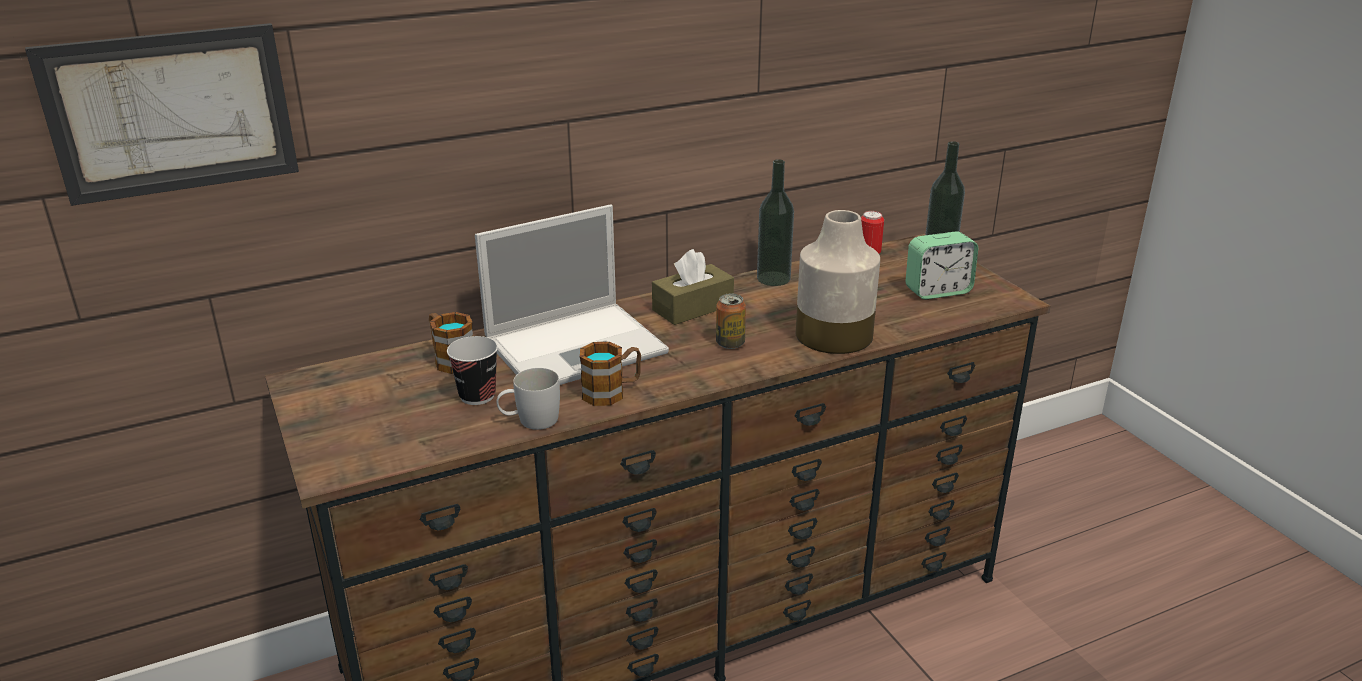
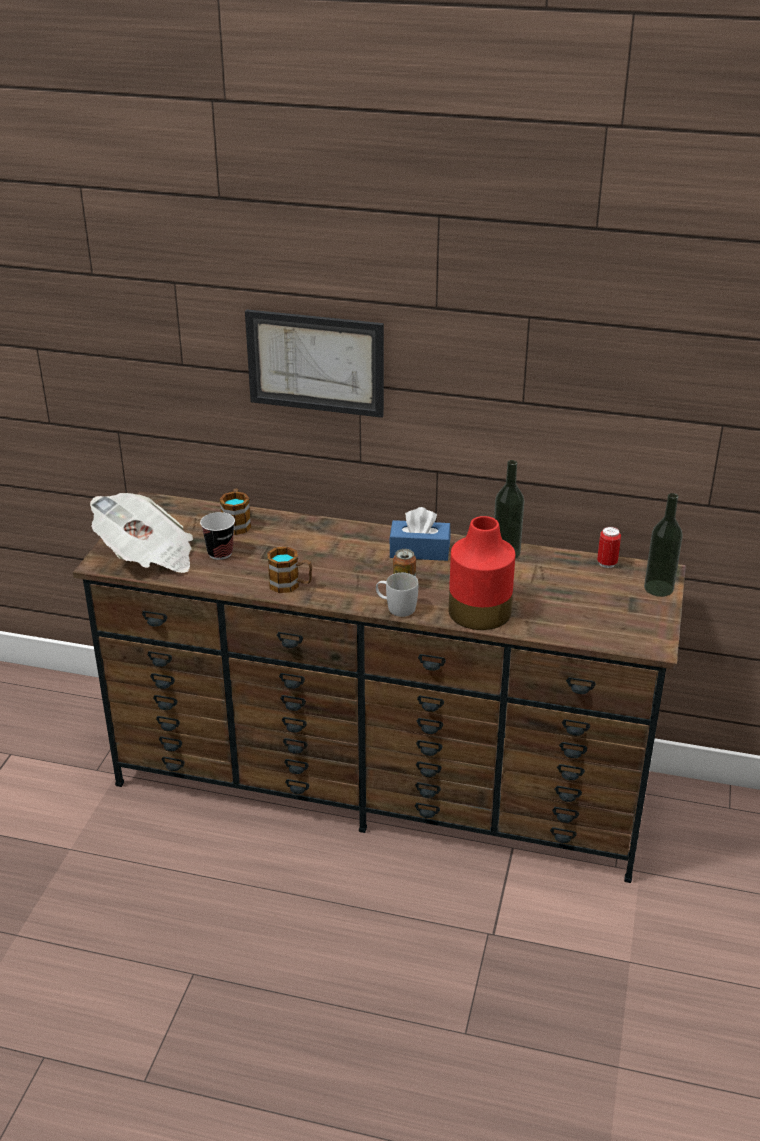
camera: 40 degrees right, 5 degrees up
(171, 112) = (103, 318): picture -> picture (315, 362)
(385, 437) = (147, 556): none -> newspaper
(530, 421) = (225, 581): white mug -> white mug (396, 607)
(578, 346) = (315, 546): laptop -> none
(693, 308) = (419, 551): brown tissue box -> blue tissue box
(833, 334) = (479, 611): beige vase -> red vase
(937, 291) = (608, 614): alarm clock -> none

